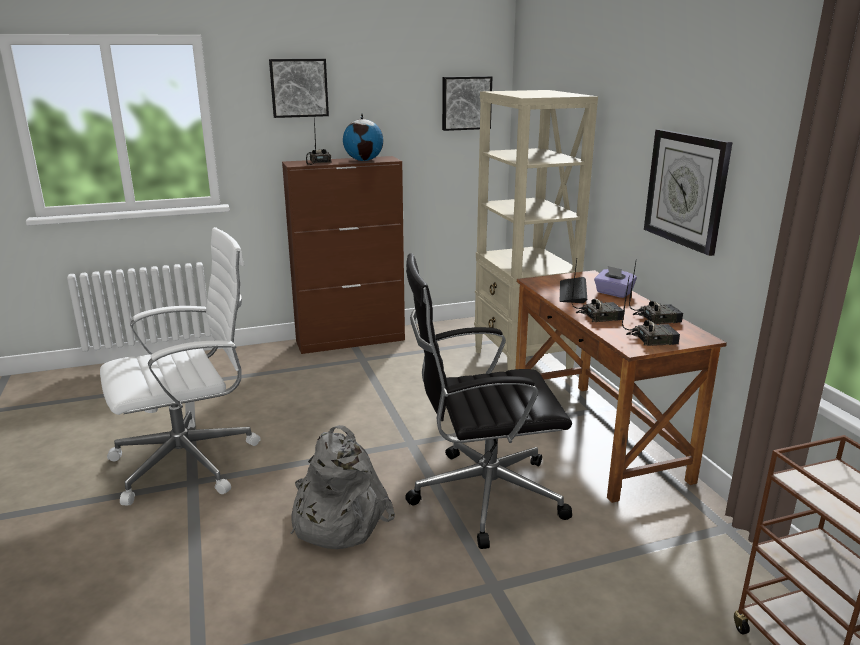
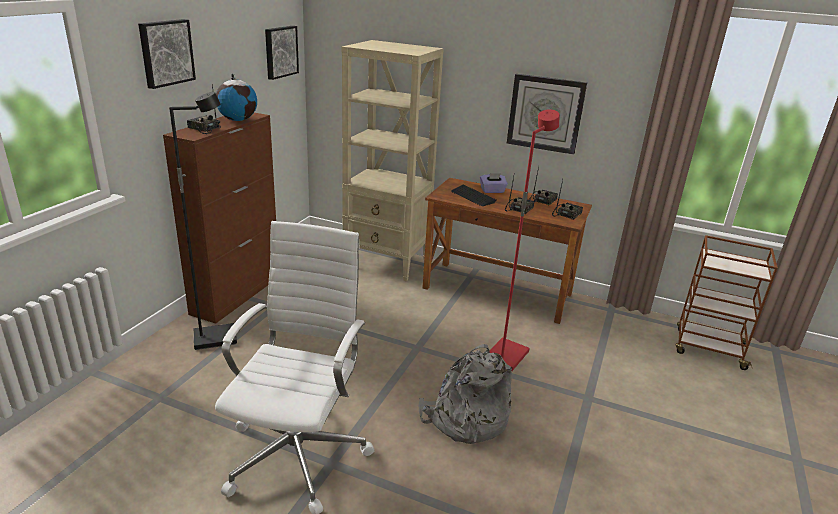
camera: 50 degrees left, 5 degrees up
(283, 363) = (216, 338): none -> black floor lamp
(482, 495) = (505, 355): black office chair -> red floor lamp

